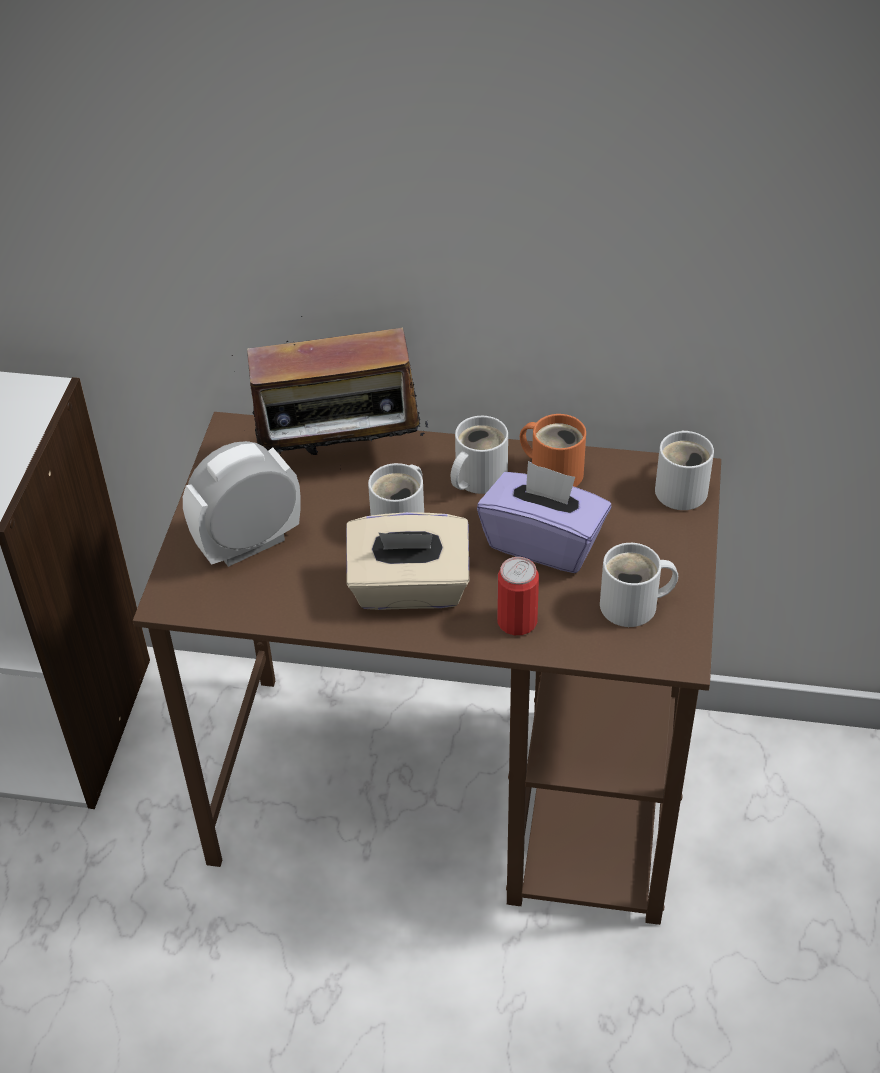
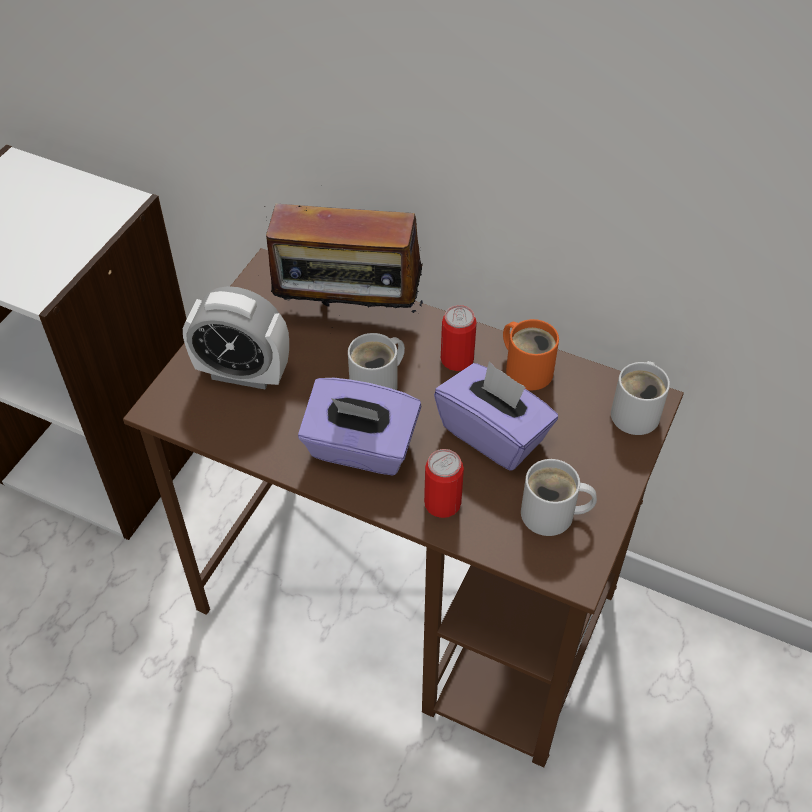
camera: 15 degrees right, 5 degrees up
(249, 544) = (243, 373): alarm clock -> alarm clock turned 150 degrees counterclockwise
(409, 589) = (360, 449): beige tissue box -> purple tissue box
(476, 478) = (457, 359): white mug -> can

